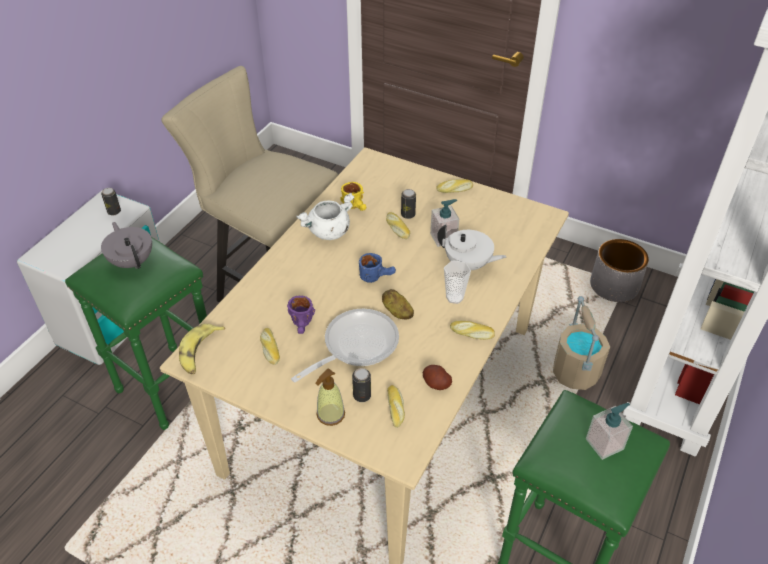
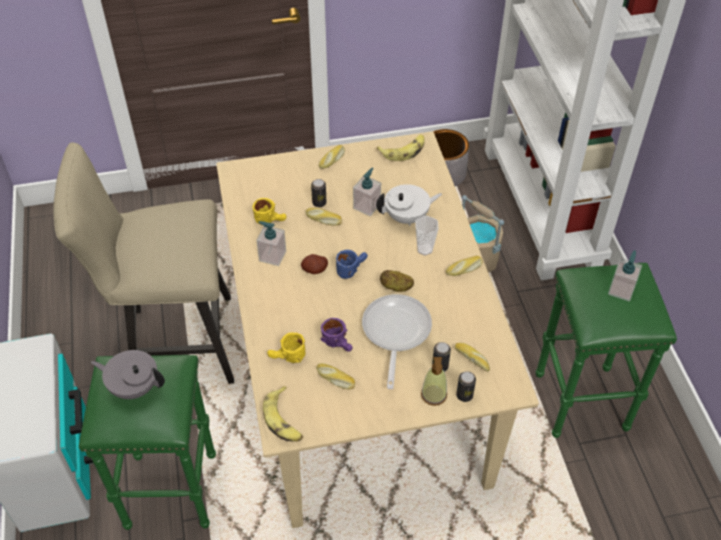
camera: 40 degrees left, 5 degrees up
(114, 211) = (23, 359): can -> can (464, 395)
(254, 310) = (287, 358): none -> yellow mug
(328, 232) = (272, 256): white cooking pot -> soap dispenser
(436, 383) = (479, 322): potato -> potato (314, 269)
(523, 213) = (403, 151): none -> banana

